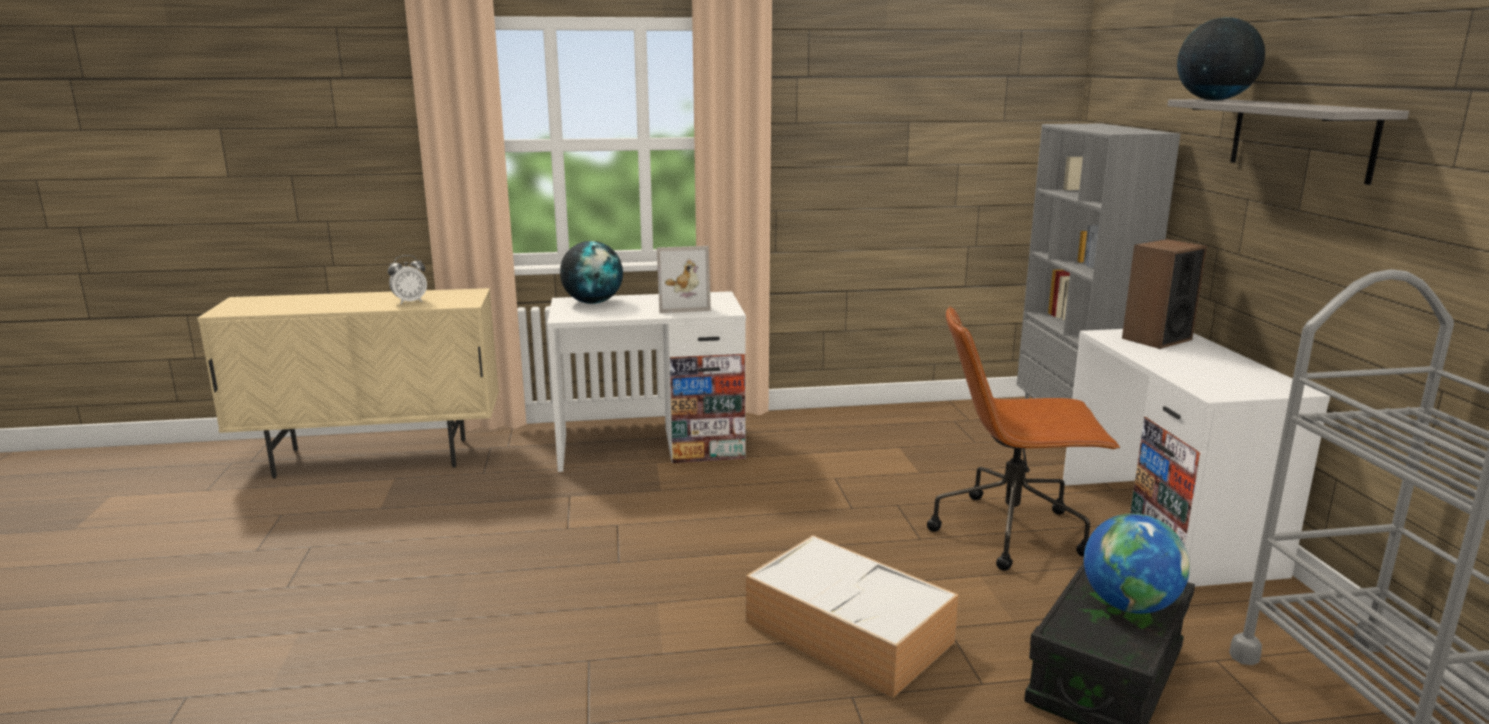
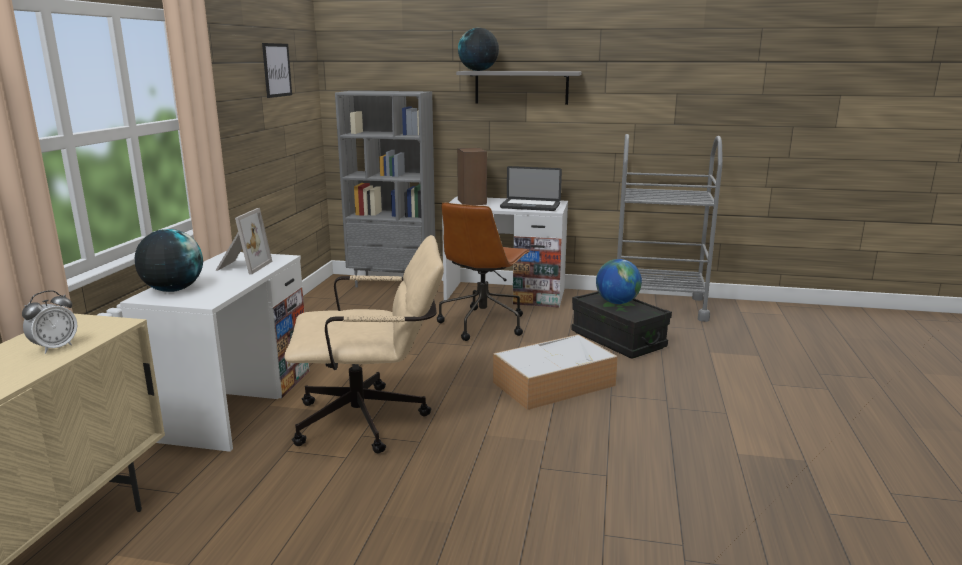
camera: 70 degrees left, 0 degrees up
(410, 302) = (55, 348): alarm clock -> alarm clock turned 45 degrees clockwise
(654, 522) = (372, 420): none -> beige office chair
(953, 87) = (276, 70): none -> picture
(1210, 375) = (530, 206): none -> laptop

